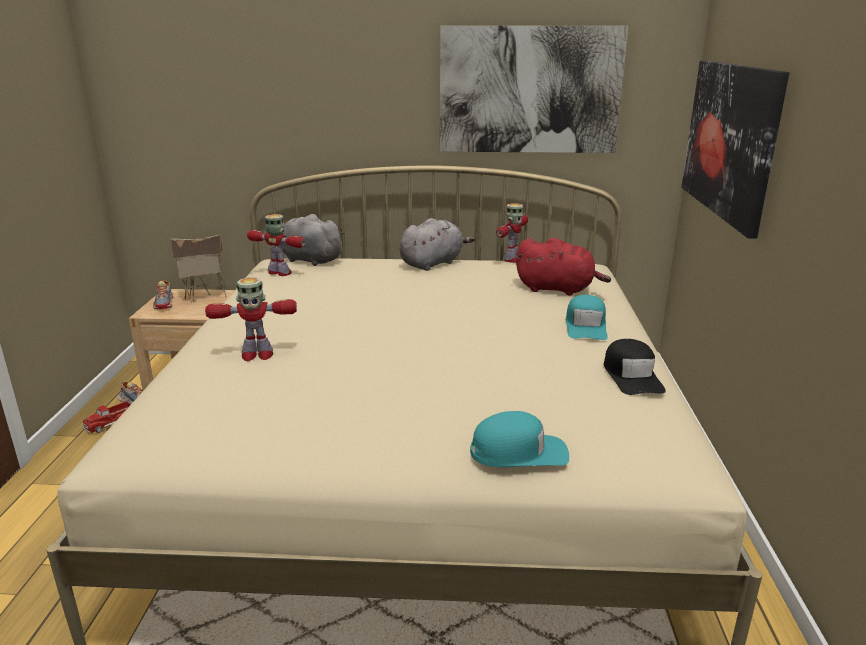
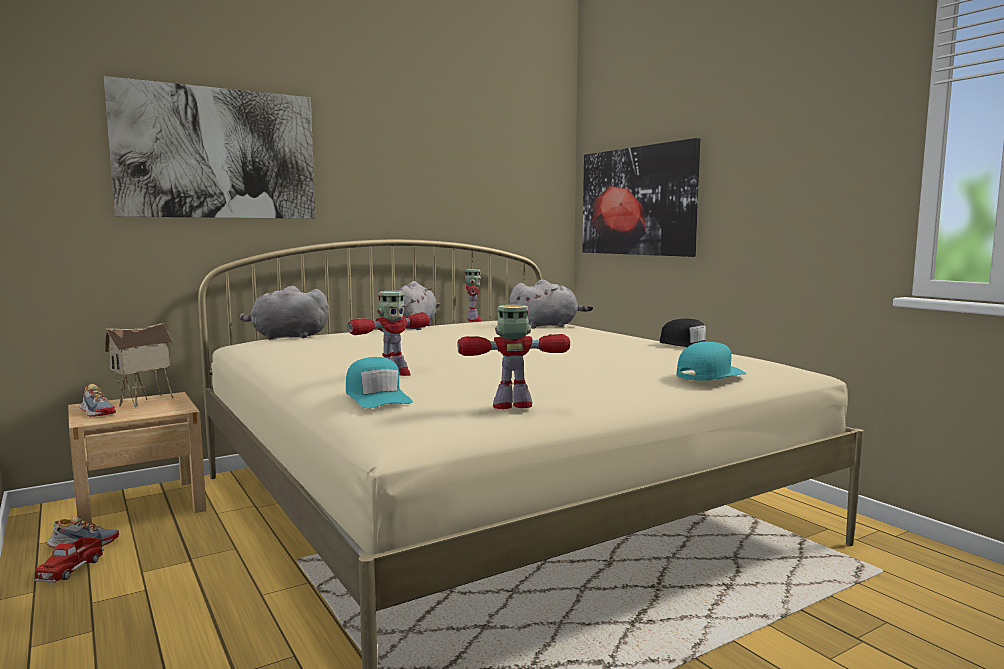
camera: 35 degrees left, 15 degrees down
(280, 273) = (280, 343): toy robot -> toy robot (513, 406)
(529, 90) = (463, 175): picture -> picture (217, 153)
(558, 289) = (546, 326): red plush toy -> grey plush toy
(586, 326) = (609, 334): turquoise cap -> turquoise cap (377, 397)

